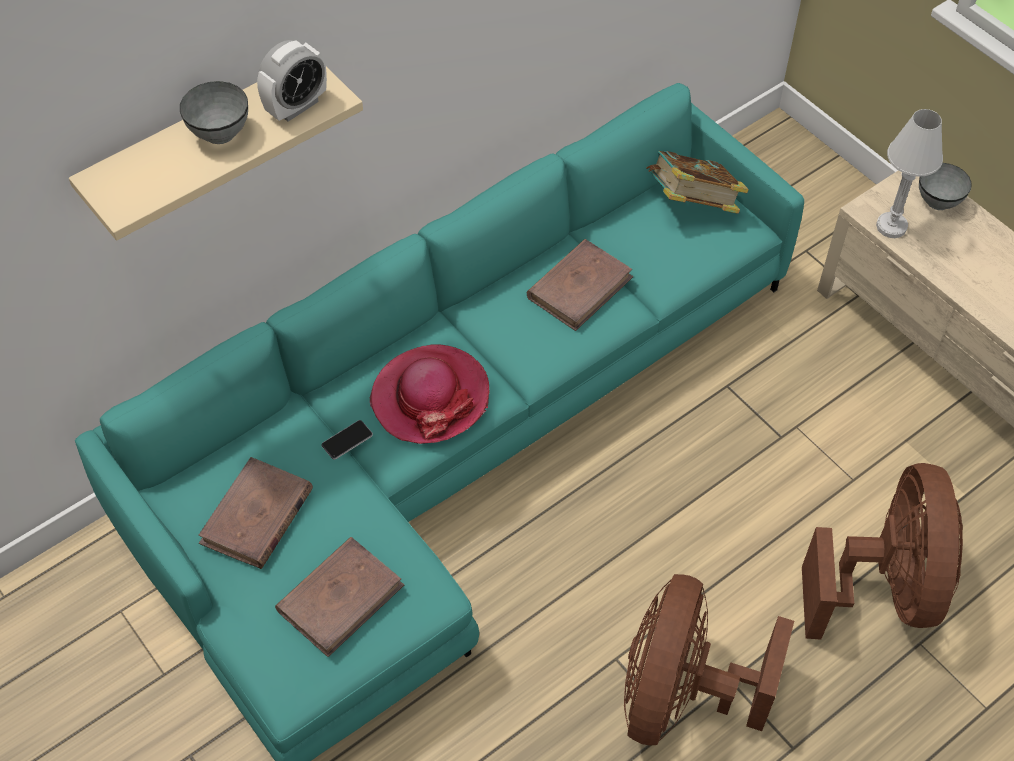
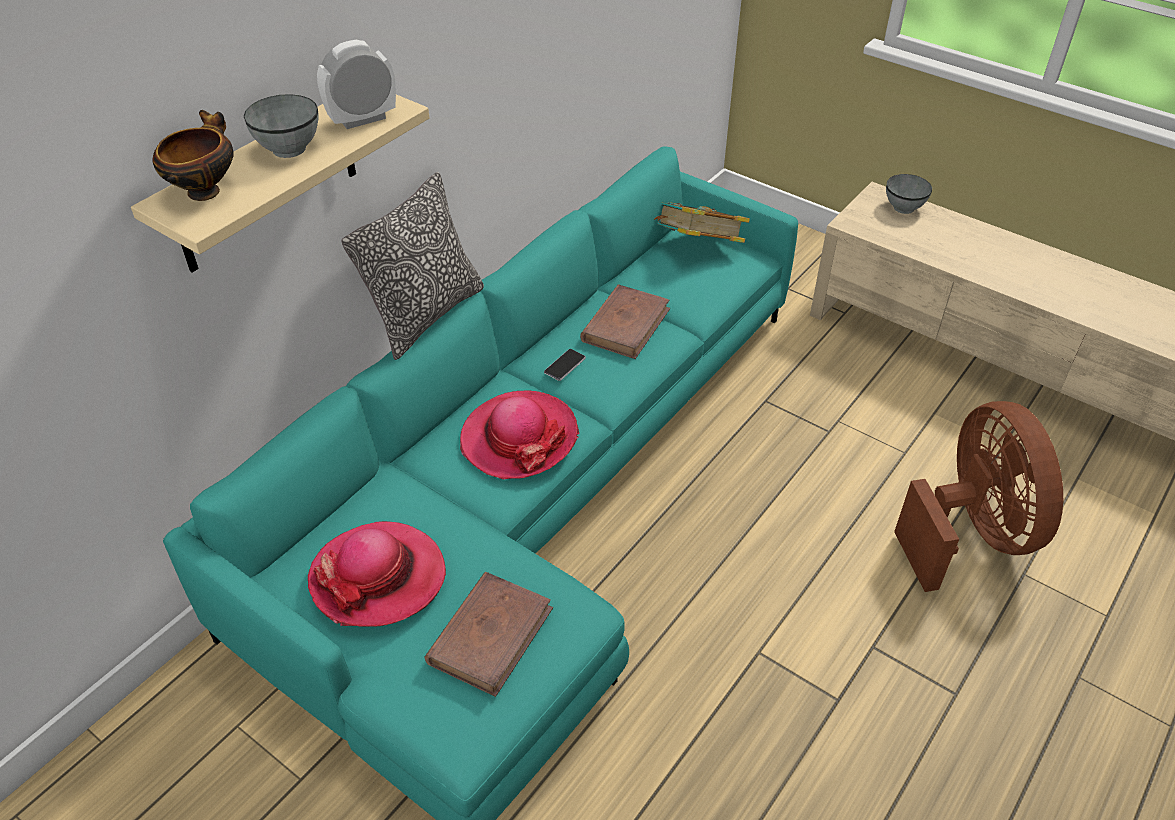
camera: 15 degrees left, 10 degrees down
(135, 171) = (205, 190): none -> bowl
(257, 517) = (378, 577): brown book -> hat
(296, 106) = (362, 119): alarm clock -> alarm clock turned 150 degrees counterclockwise
(347, 440) = (449, 490): phone -> phone (564, 365)
(361, 257) = (425, 315): none -> pillow
(681, 694) = (832, 670): brown fan -> none
(891, 226) = (875, 231): white table lamp -> none

